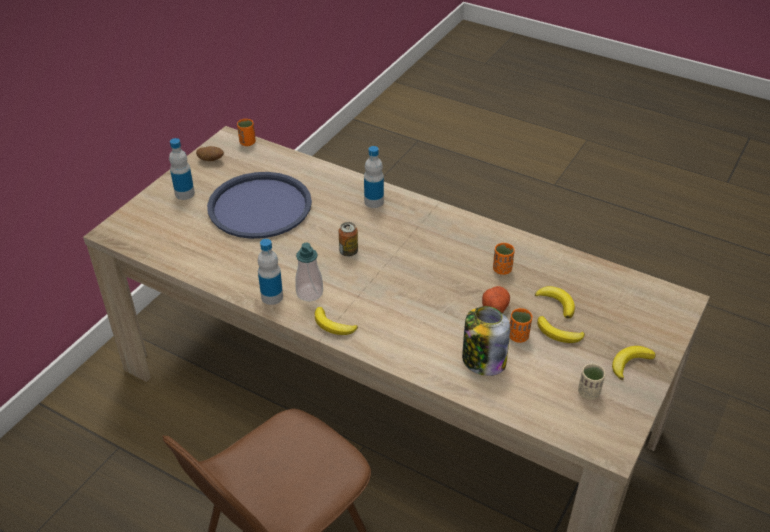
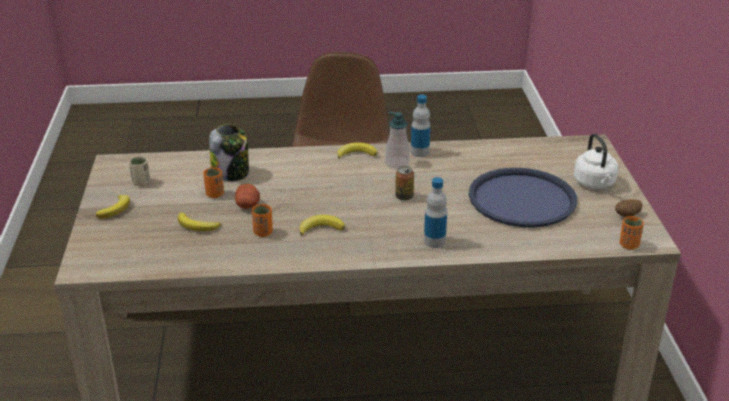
camera: 145 degrees right, 10 degrees down
(184, 194) = (595, 184): bottle -> white kettle
(559, 334) = (183, 207): banana -> banana (321, 228)

